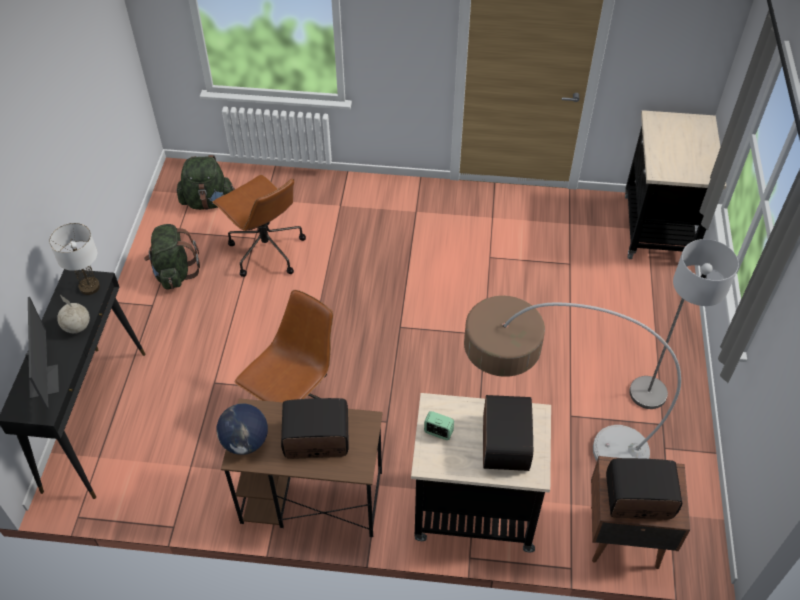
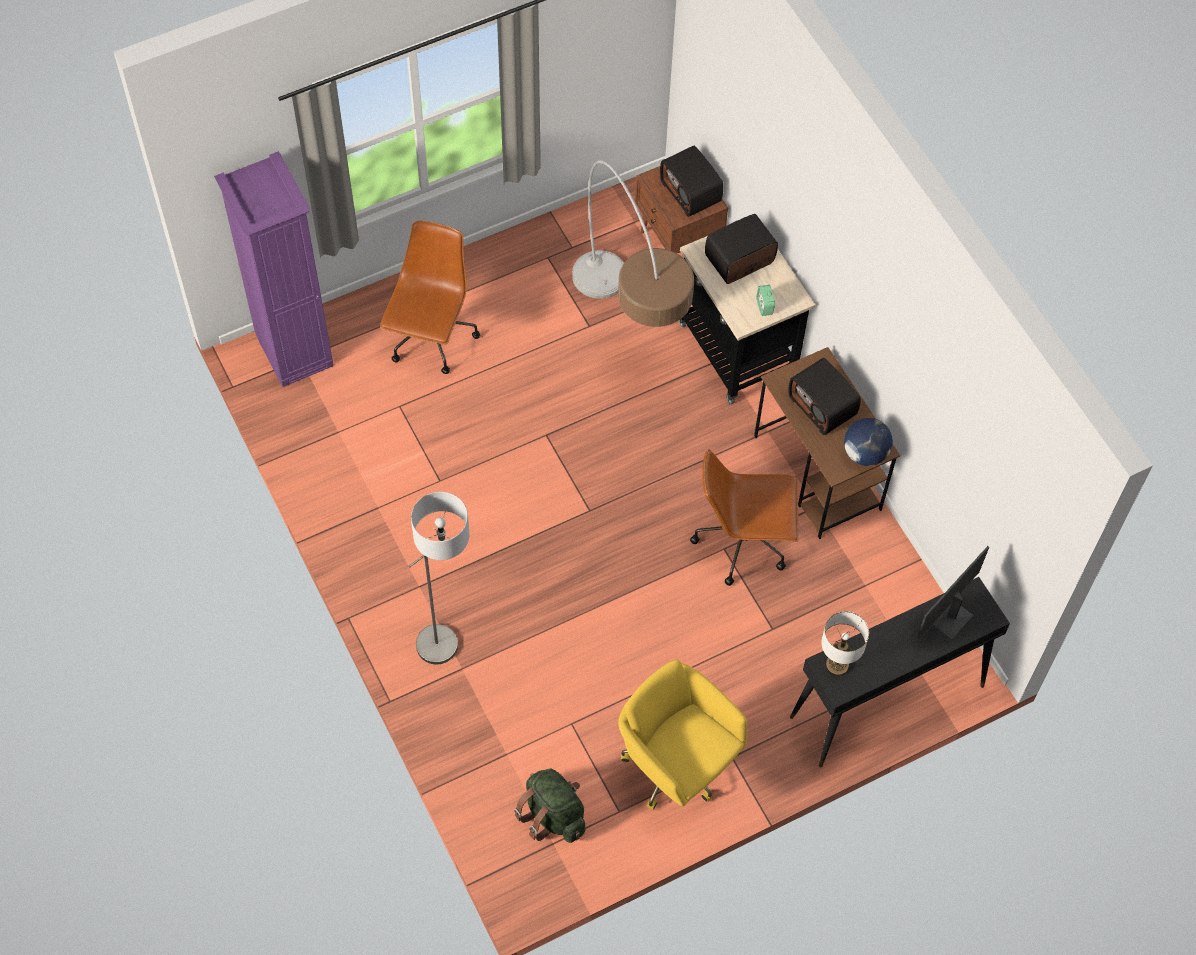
camera: 125 degrees left, 10 degrees up
(77, 327) = (883, 639): globe -> none
(174, 273) = (676, 768): green backpack -> yellow office chair
(266, 250) = (581, 699): brown office chair -> brown office chair (431, 338)
(651, 403) = (530, 273): grey floor lamp -> grey floor lamp (447, 637)
(657, 230) = (295, 350): black cart -> purple cabinet

